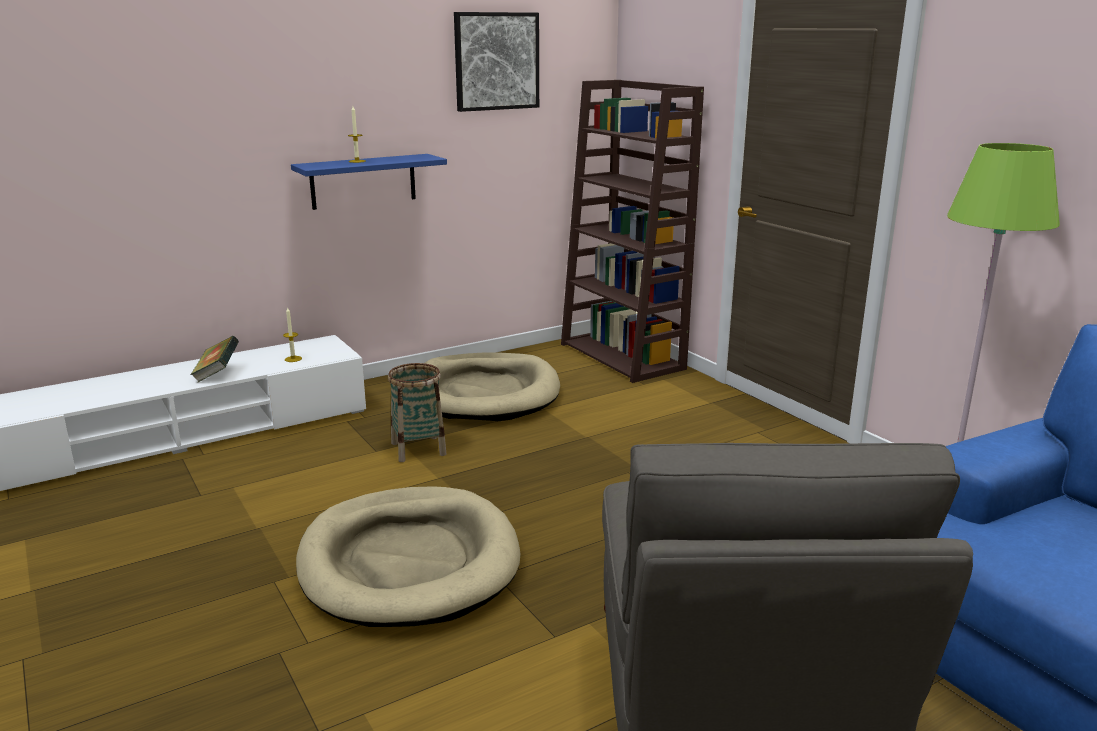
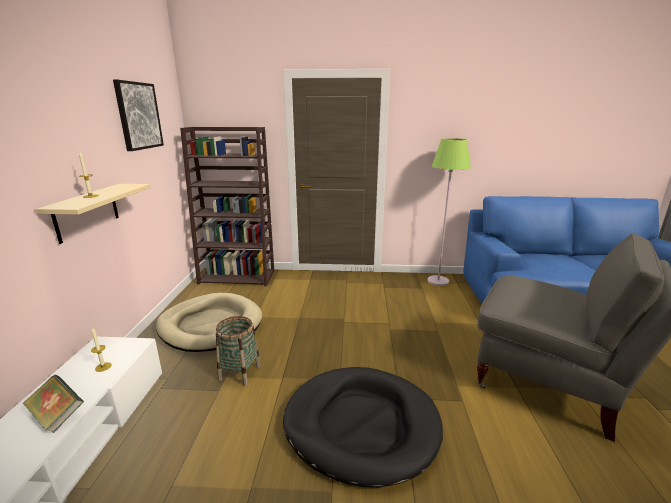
camera: 55 degrees left, 0 degrees up
(363, 181) = (87, 212): blue shelf -> beige shelf
(409, 562) = (361, 425): beige dog bed -> black dog bed

